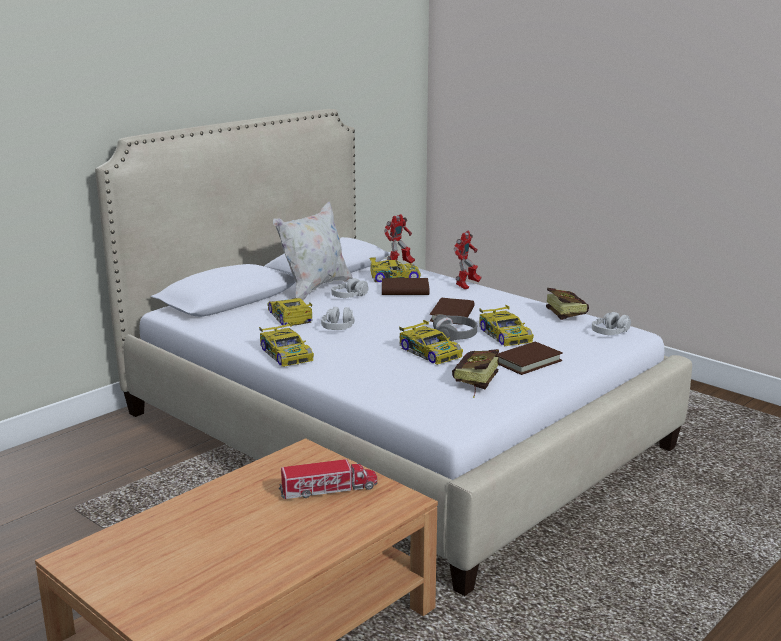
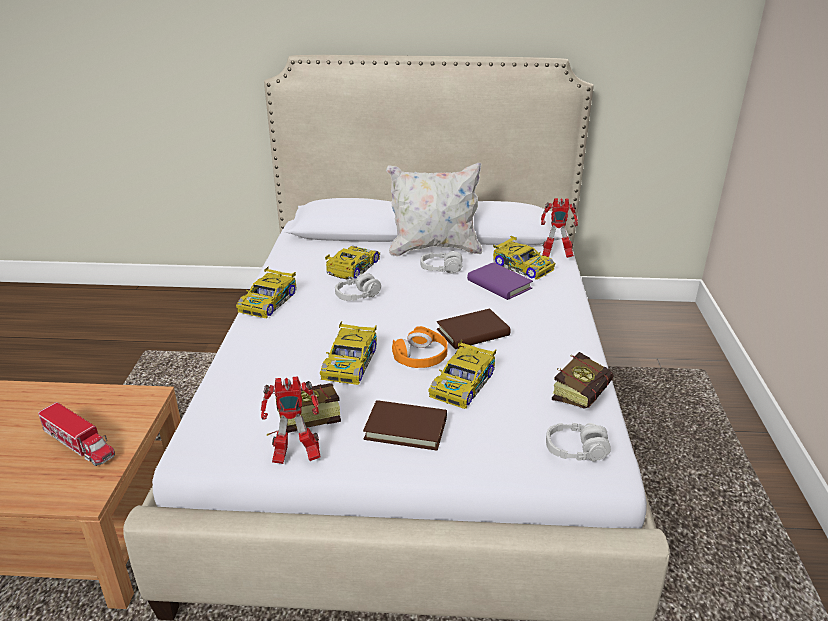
camera: 50 degrees right, 10 degrees up
(405, 290) = (499, 284): brown book -> purple book
(455, 335) = (421, 357): grey headphones -> orange headphones
(466, 286) = (566, 307): toy robot -> toy robot (295, 457)

